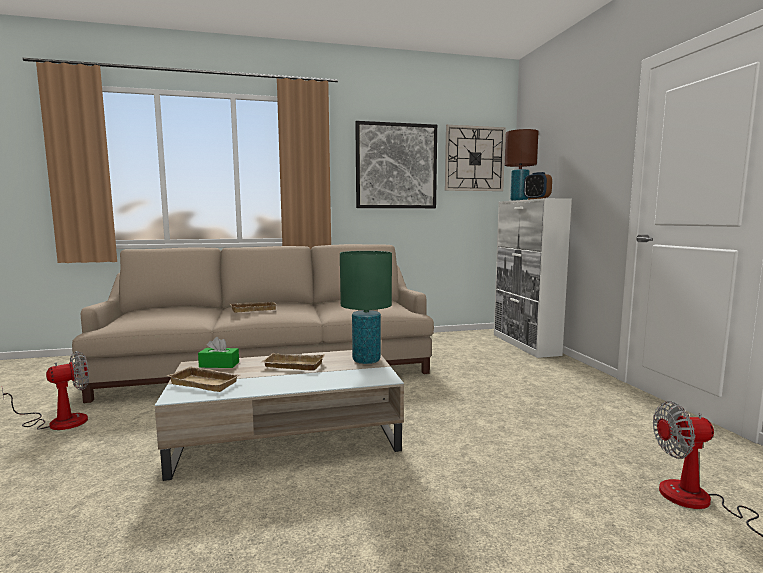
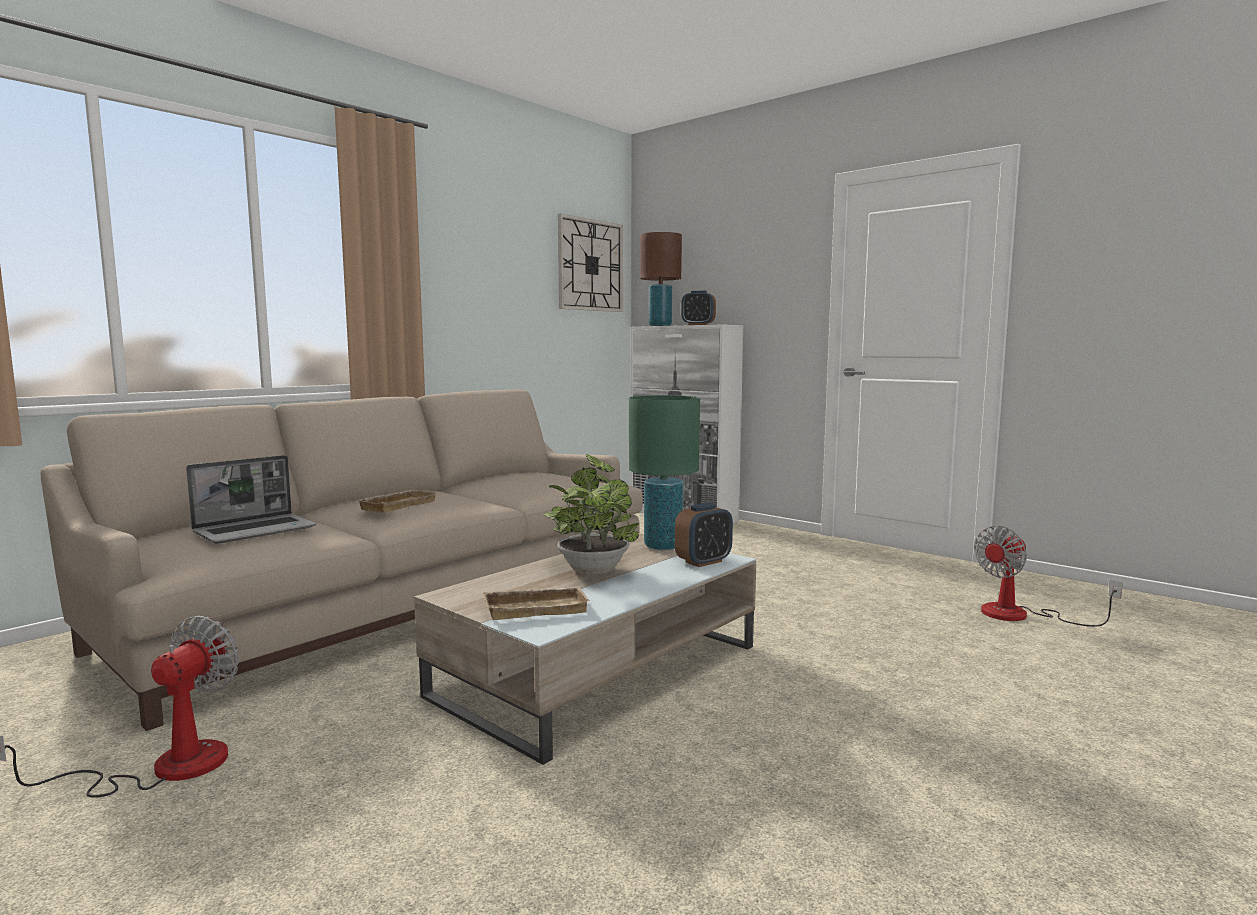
camera: 35 degrees left, 0 degrees up
(169, 313) = (256, 530): none -> laptop
(219, 365) = (488, 587): green tissue box -> none
(292, 366) = (593, 568): beige tray -> potted plant
(363, 377) = (703, 562): none -> alarm clock
(396, 166) = (500, 270): picture -> none

